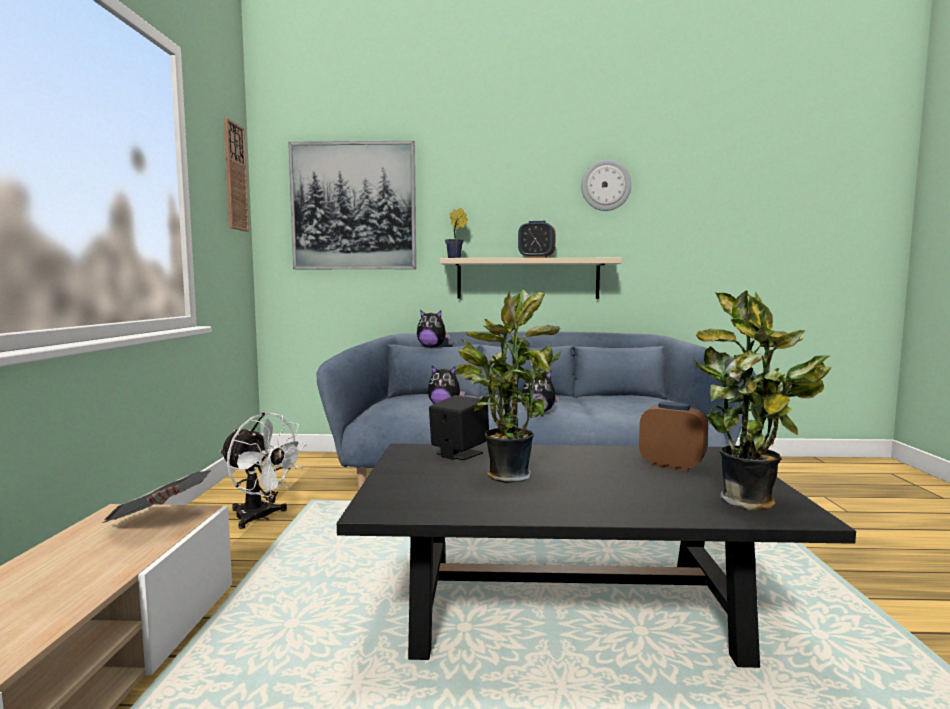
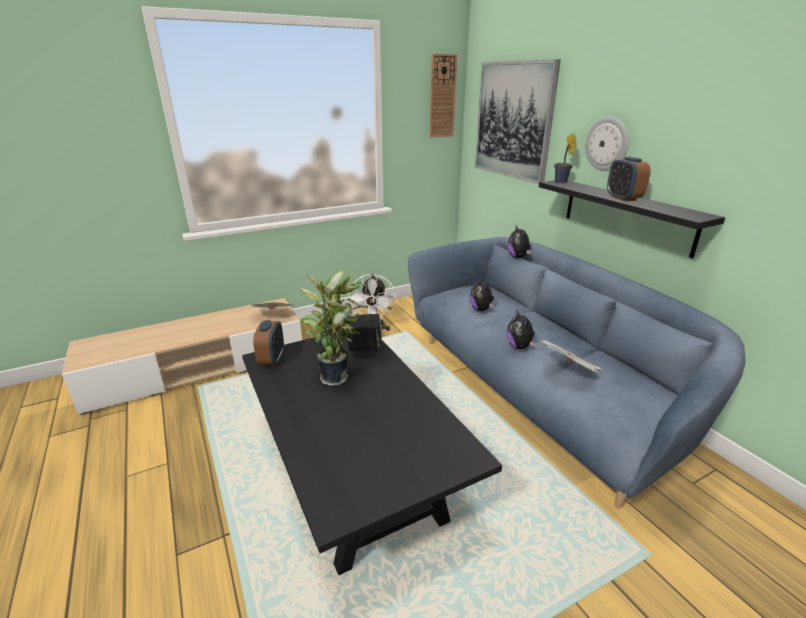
camera: 60 degrees right, 20 degrees up
(528, 279) = (626, 215): beige shelf -> black shelf
(604, 406) = (570, 370): none -> newspaper
(606, 185) = (742, 117): wall clock -> wall clock (607, 144)
(672, 465) = (410, 437): alarm clock -> alarm clock (272, 359)
(752, 504) = (344, 487): potted plant -> none

